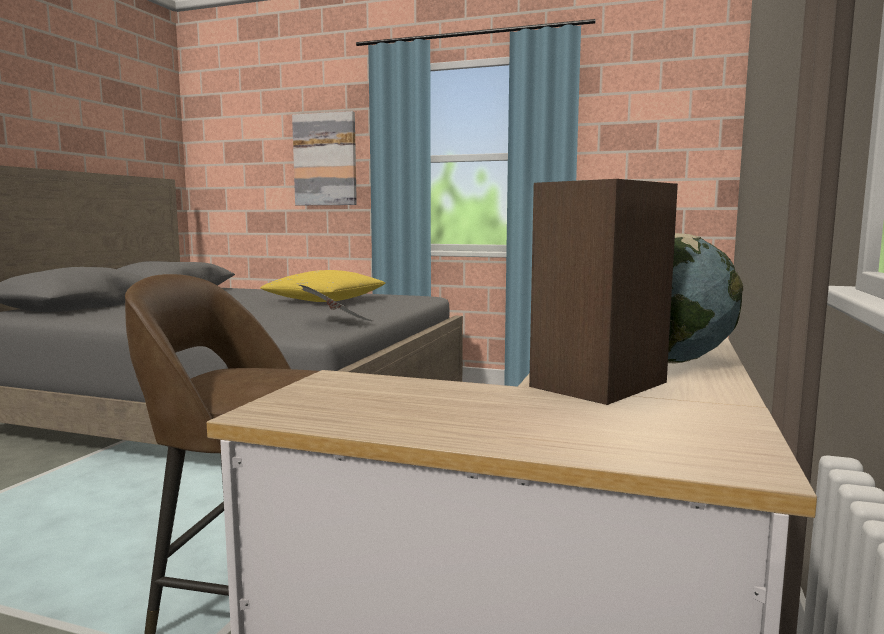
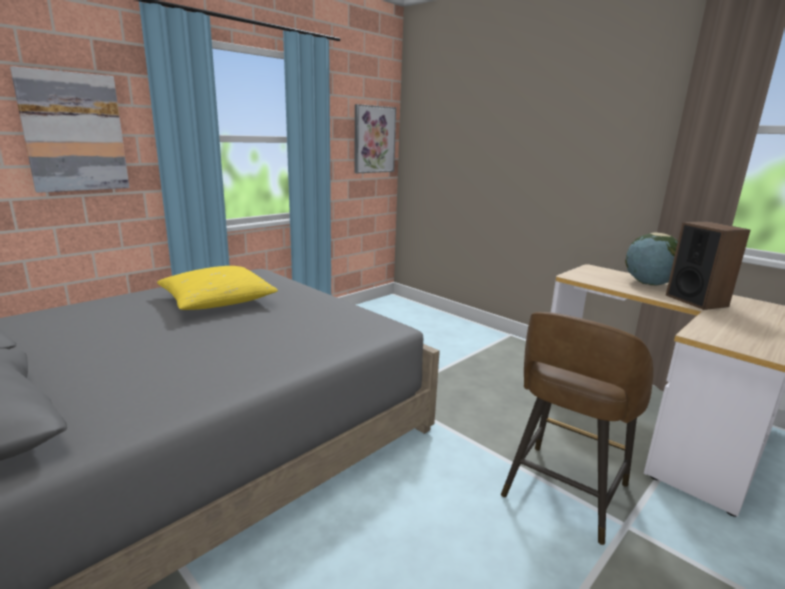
camera: 65 degrees left, 10 degrees up
(337, 322) = (356, 316): newspaper -> none
(678, 149) = (374, 139): none -> picture

